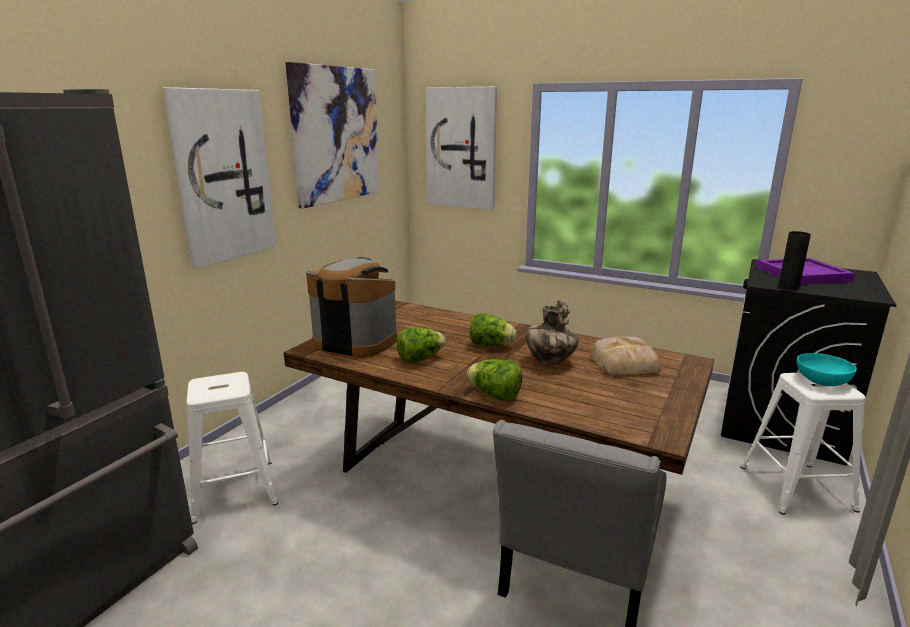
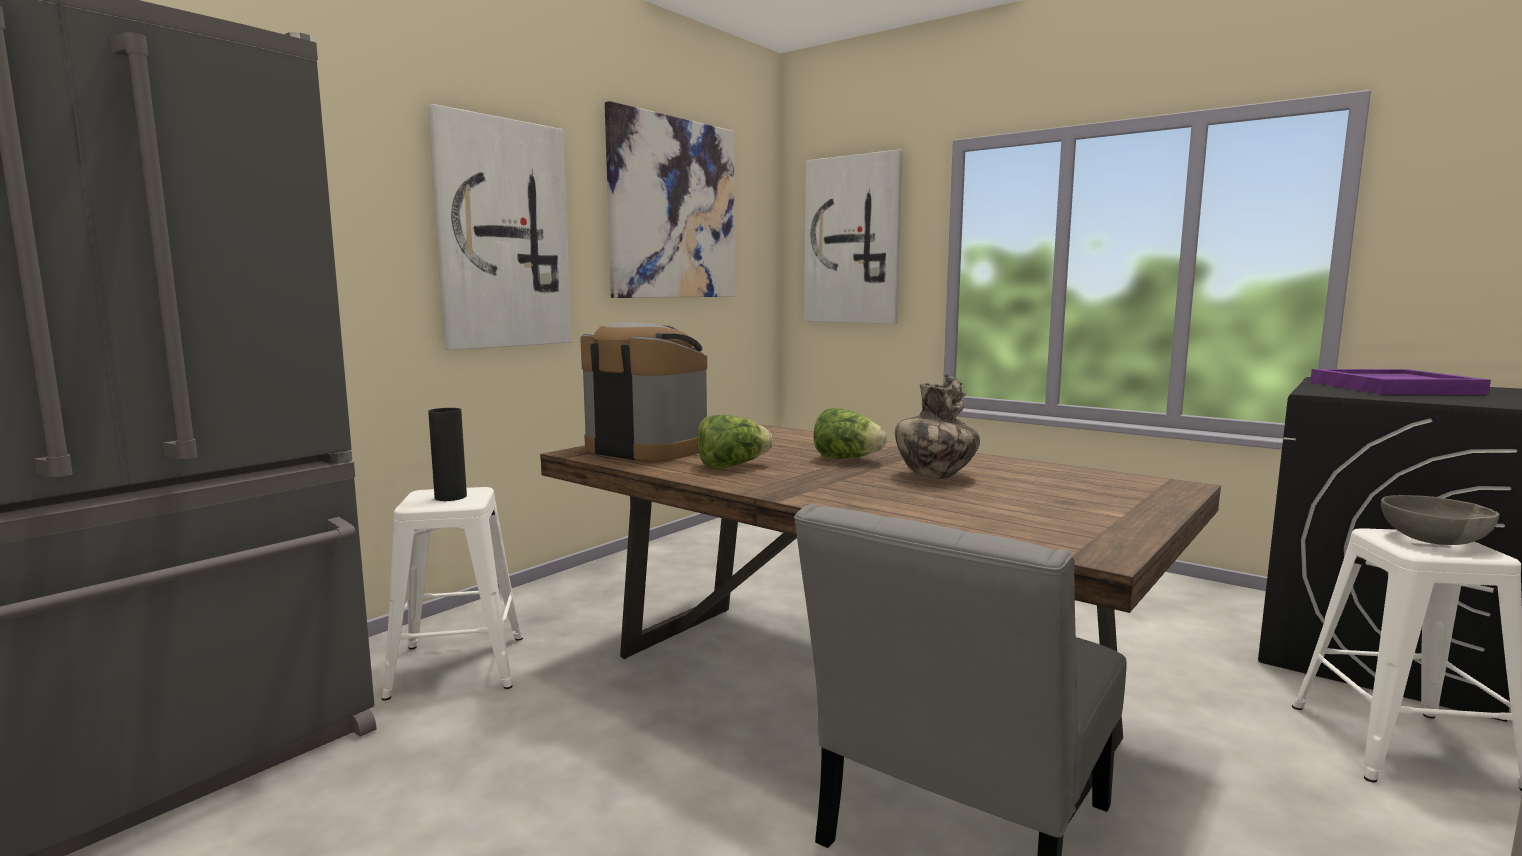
camera: 10 degrees right, 10 degrees down
(495, 395) = (828, 501): lettuce -> none
(624, 362) = (1060, 482): bread -> none
(788, 287) = (1363, 395): black vase -> black vase (450, 497)
(821, 380) = (1432, 539): turquoise bowl -> grey bowl

